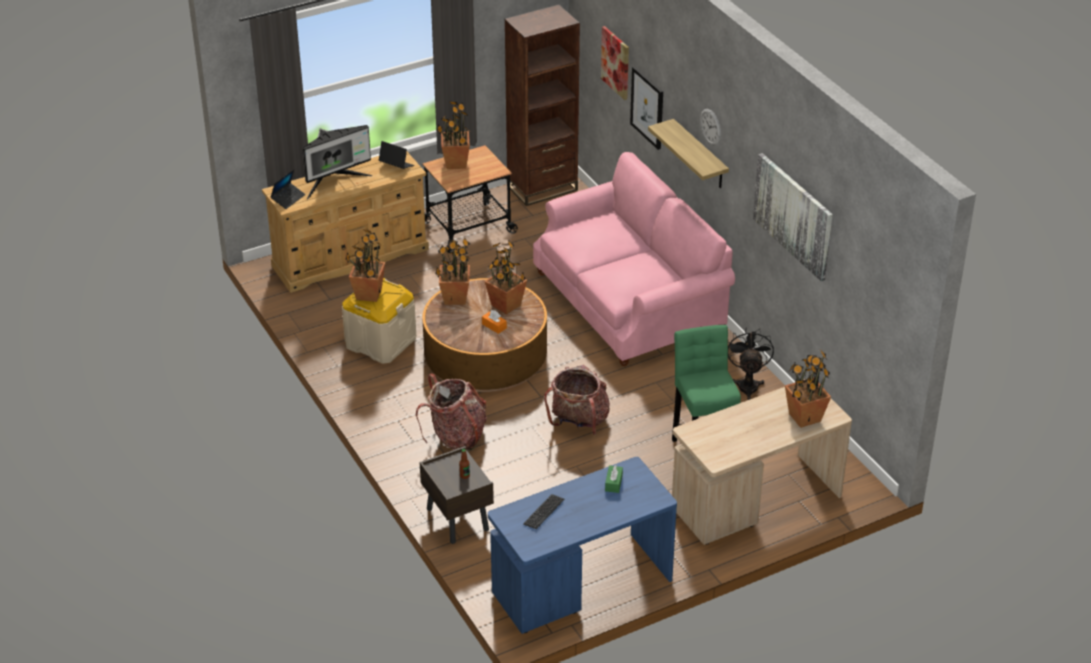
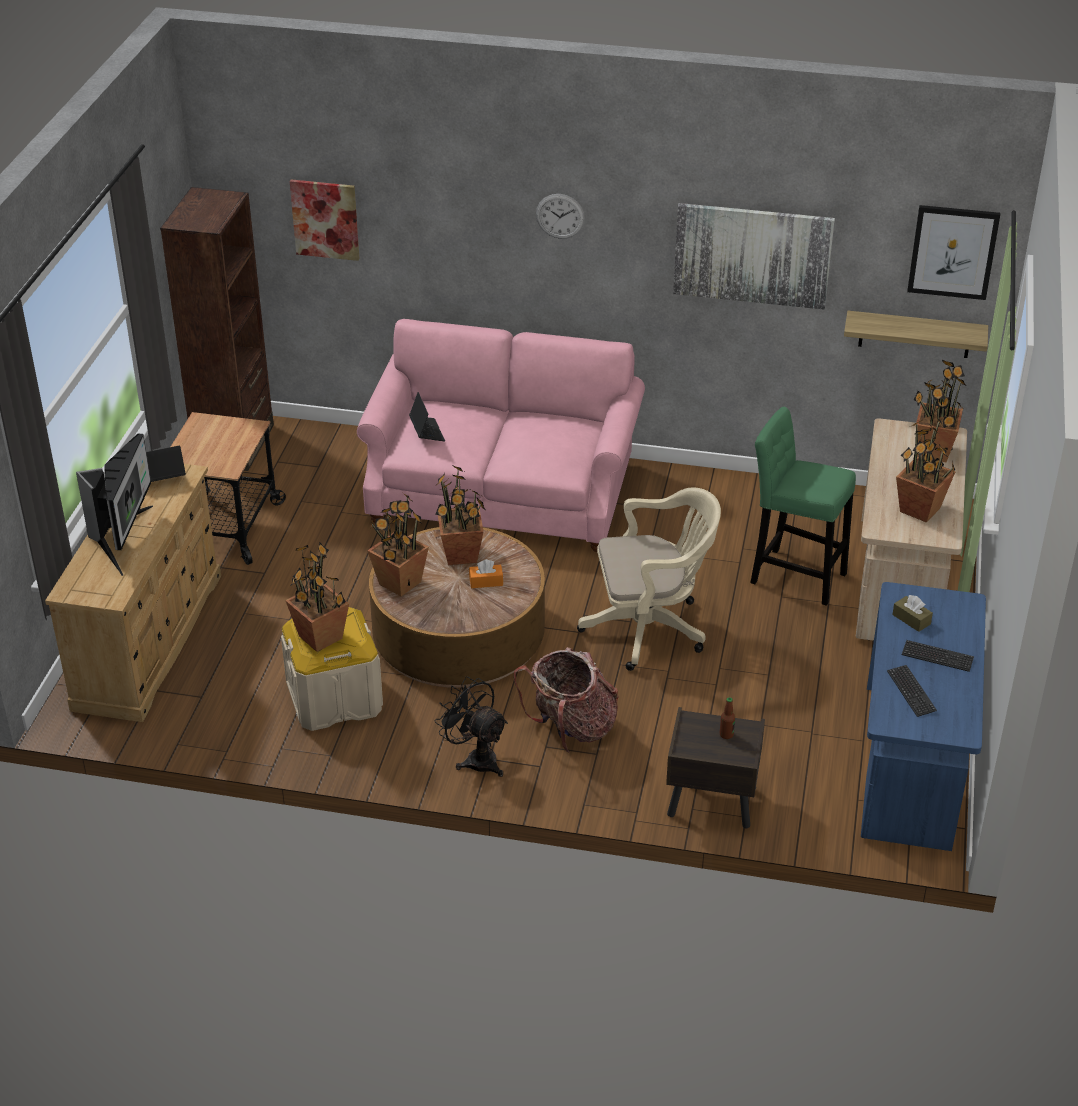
camera: 50 degrees left, 0 degrees up
(288, 199) = (98, 589): laptop -> laptop (427, 432)
(455, 163) = (194, 447): potted plant -> potted plant (920, 510)
(578, 421) = (651, 628): backpack -> beige office chair
(589, 509) = (937, 657): none -> keyboard
(613, 483) = (911, 619): green tissue box -> brown tissue box
(647, 107) = (410, 249): picture -> picture (953, 251)
(700, 155) = (539, 263): shelf -> shelf (915, 334)
(748, 384) = (723, 492): black fan -> black fan (476, 758)

